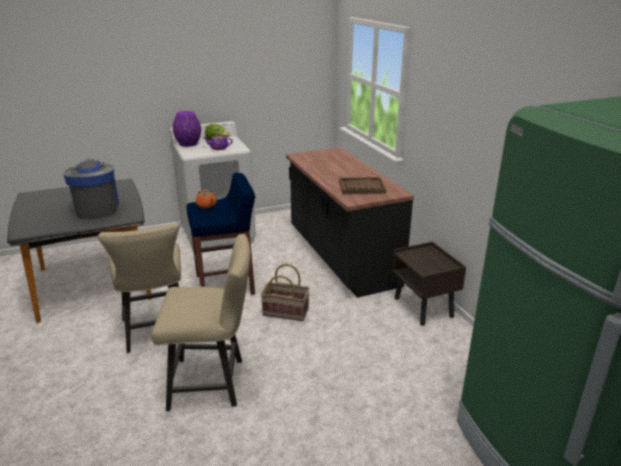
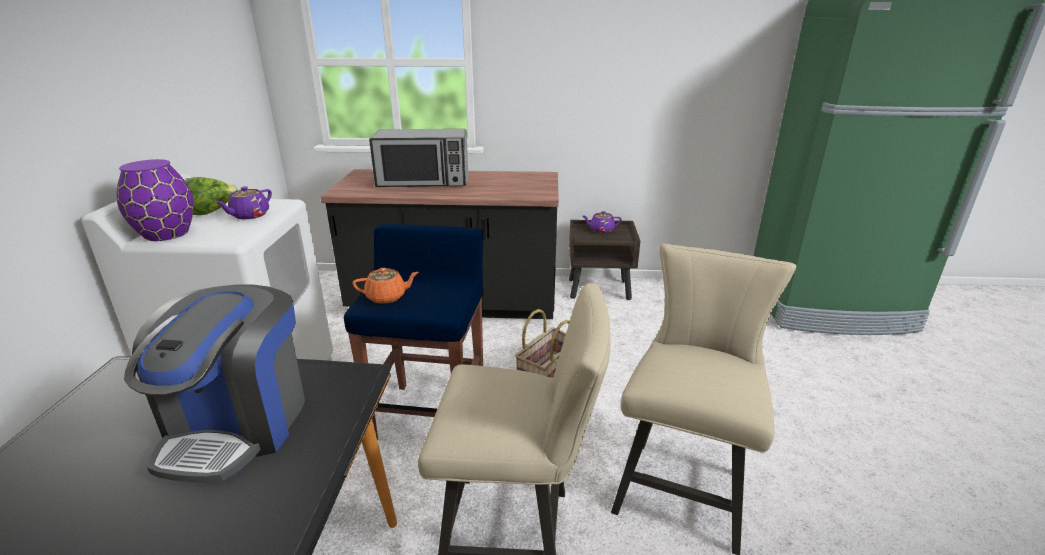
camera: 65 degrees left, 0 degrees up
(97, 208) = (238, 425): coffee machine -> coffee machine turned 90 degrees counterclockwise
(338, 167) = (423, 181): none -> microwave
(361, 187) = (508, 184): brown tray -> none
(432, 258) = (601, 230): none -> purple teapot

